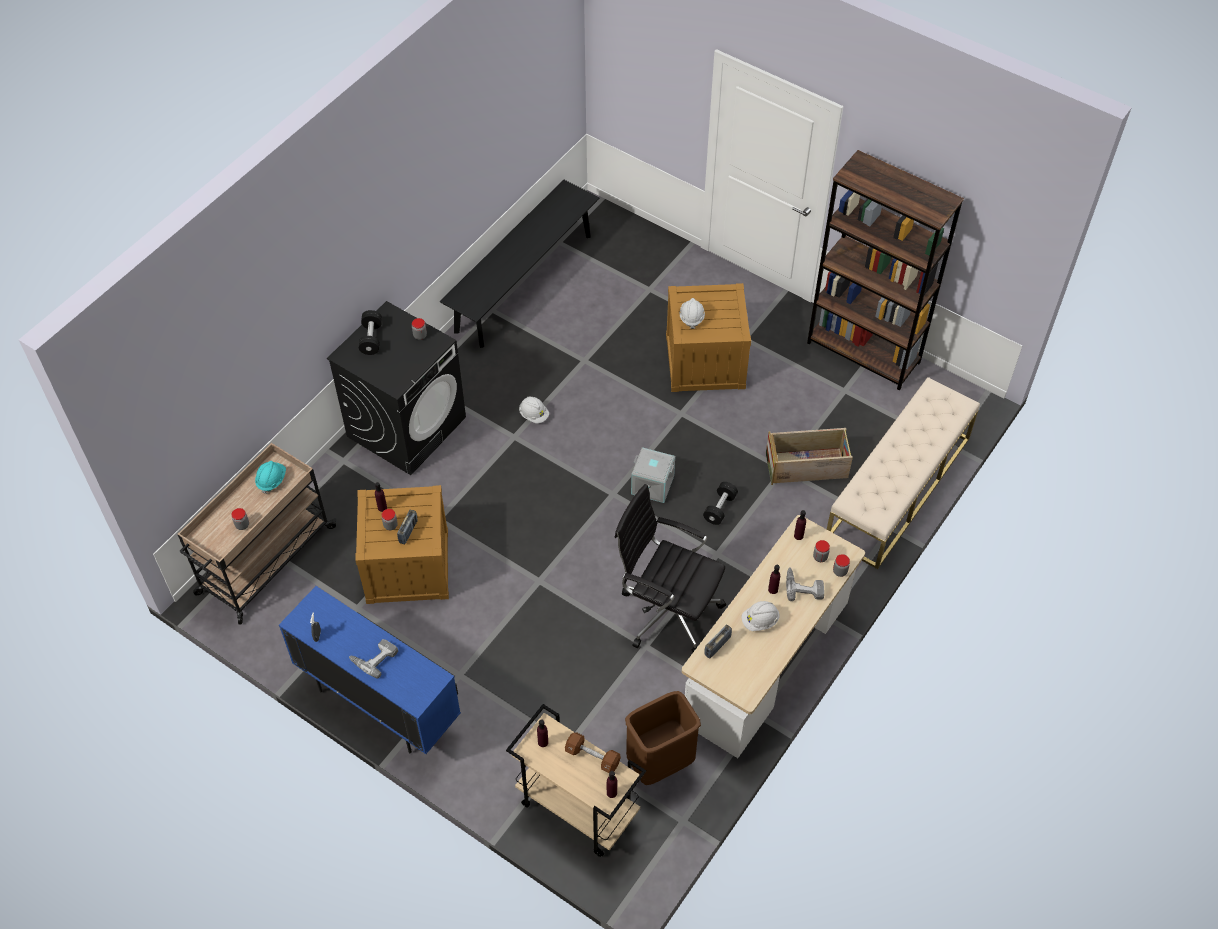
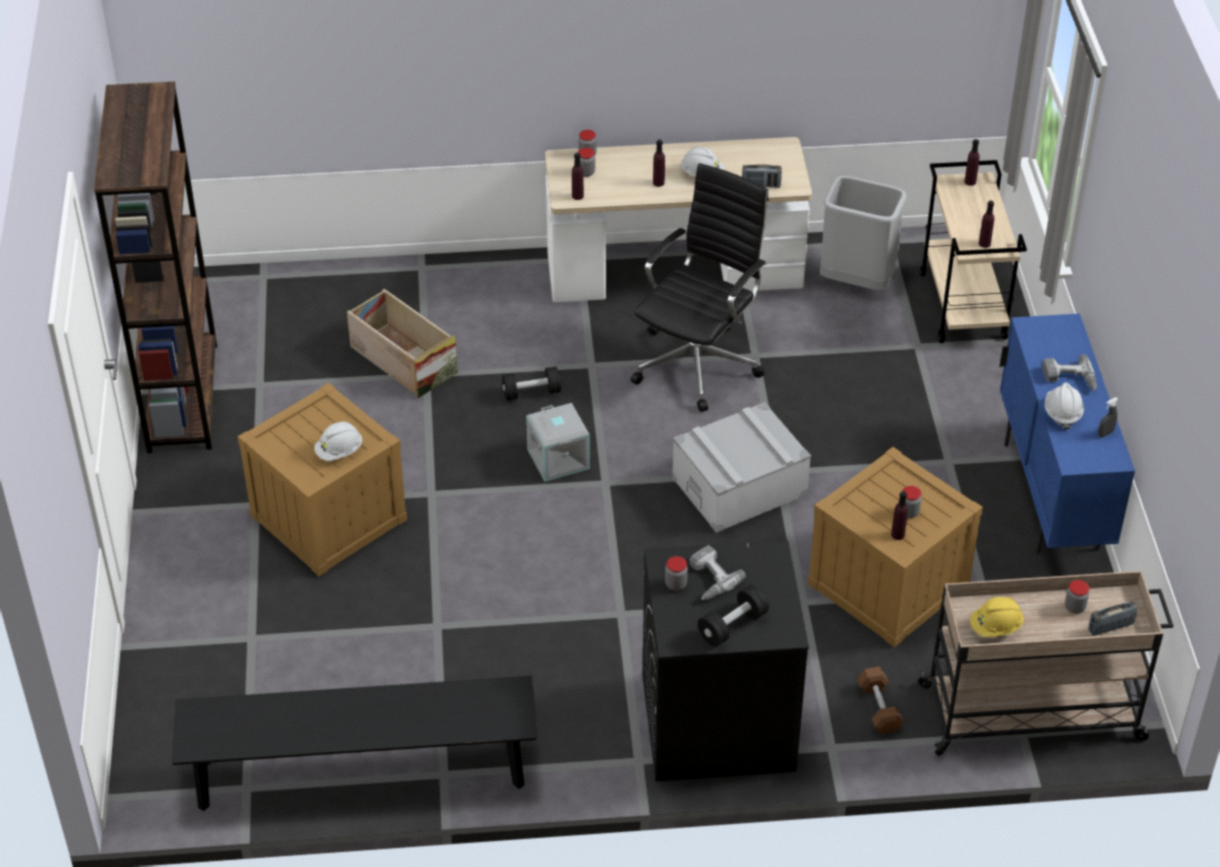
camera: 130 degrees left, 10 degrees down
(271, 480) = (995, 627): turquoise hard hat -> yellow hard hat
(408, 532) = (898, 493): radio -> radio (1110, 627)
(534, 415) = (570, 617): white hard hat -> white hard hat (1062, 413)
(547, 553) = (739, 486): none -> grey storage box
(592, 757) = (956, 209): brown dumbbell -> brown dumbbell (879, 708)
(660, 763) = (857, 281): brown trash can -> grey trash can
(667, 611) = (699, 362): black office chair -> black office chair turned 135 degrees counterclockwise
(804, 586) = (631, 167): power drill -> power drill (709, 579)
(898, 488) = (363, 285): beige bench -> none

